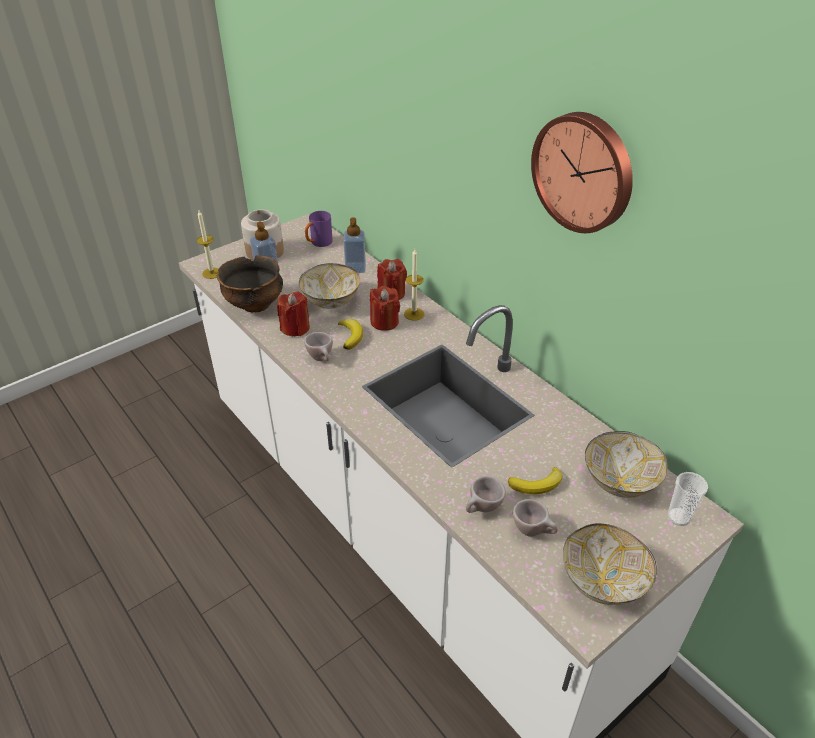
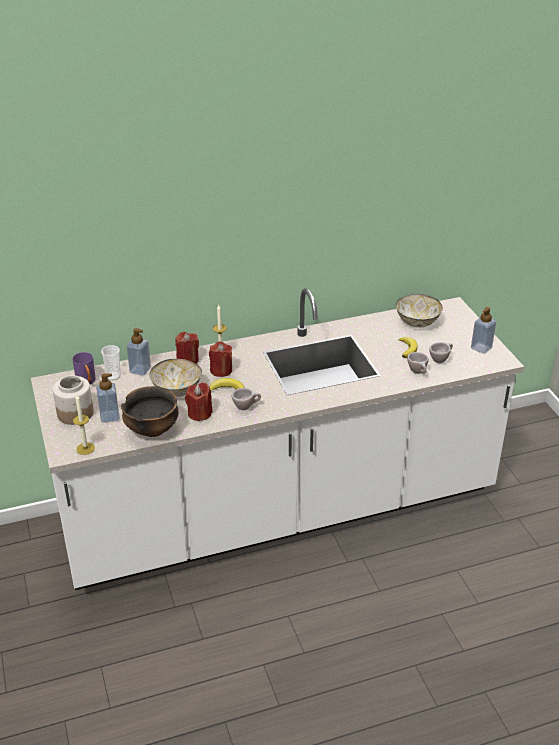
camera: 70 degrees left, 5 degrees down
(584, 172) = (323, 180): wall clock -> none
(603, 583) = (481, 348): bowl -> soap dispenser
(679, 517) = (448, 313): cup -> cup (113, 376)

